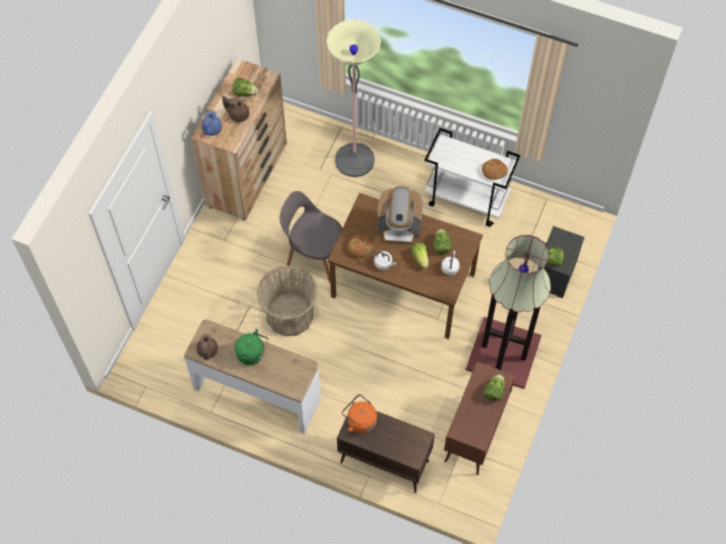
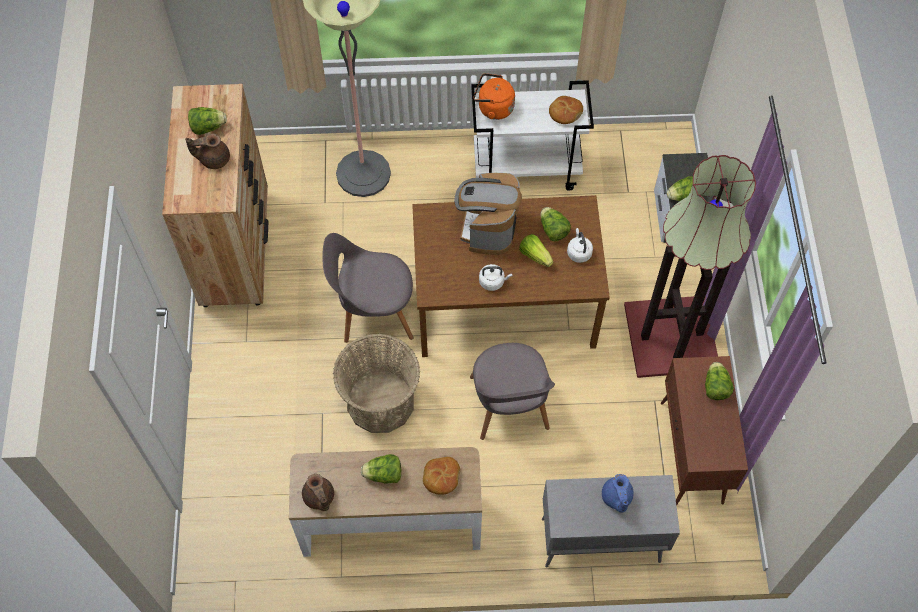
camera: 25 degrees left, 0 degrees up
(211, 130) = (186, 192): blue teapot -> blue teapot (616, 498)
(252, 354) = (383, 474): green kettle -> lettuce
(360, 247) = (451, 273): bread -> bread (441, 477)
(360, 420) = (568, 501): orange kettle -> orange kettle (493, 108)
(370, 352) = (509, 406): none -> grey chair
(383, 461) = (599, 540): brown cabinet -> grey cabinet
(399, 228) = (488, 228): coffee machine -> coffee machine turned 120 degrees clockwise

